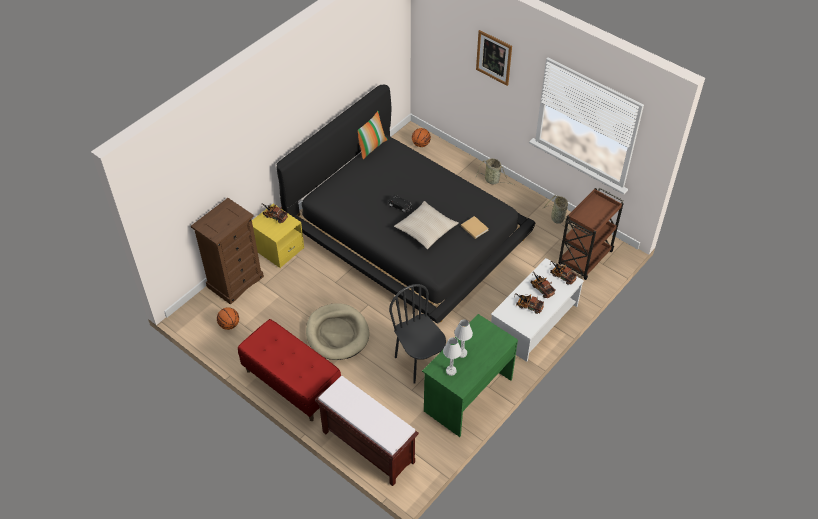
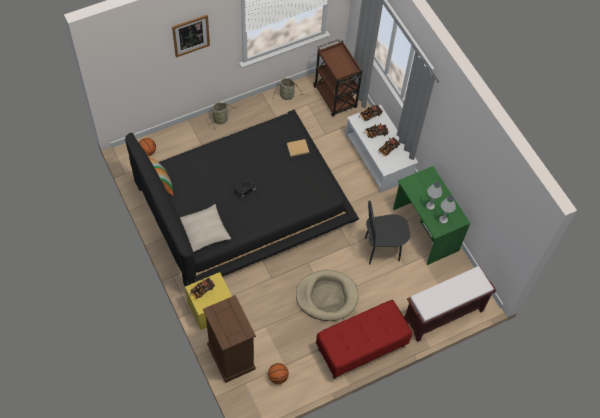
camera: 70 degrees left, 10 degrees up
(426, 229) = (282, 182): beige pillow -> beige pillow (203, 231)

